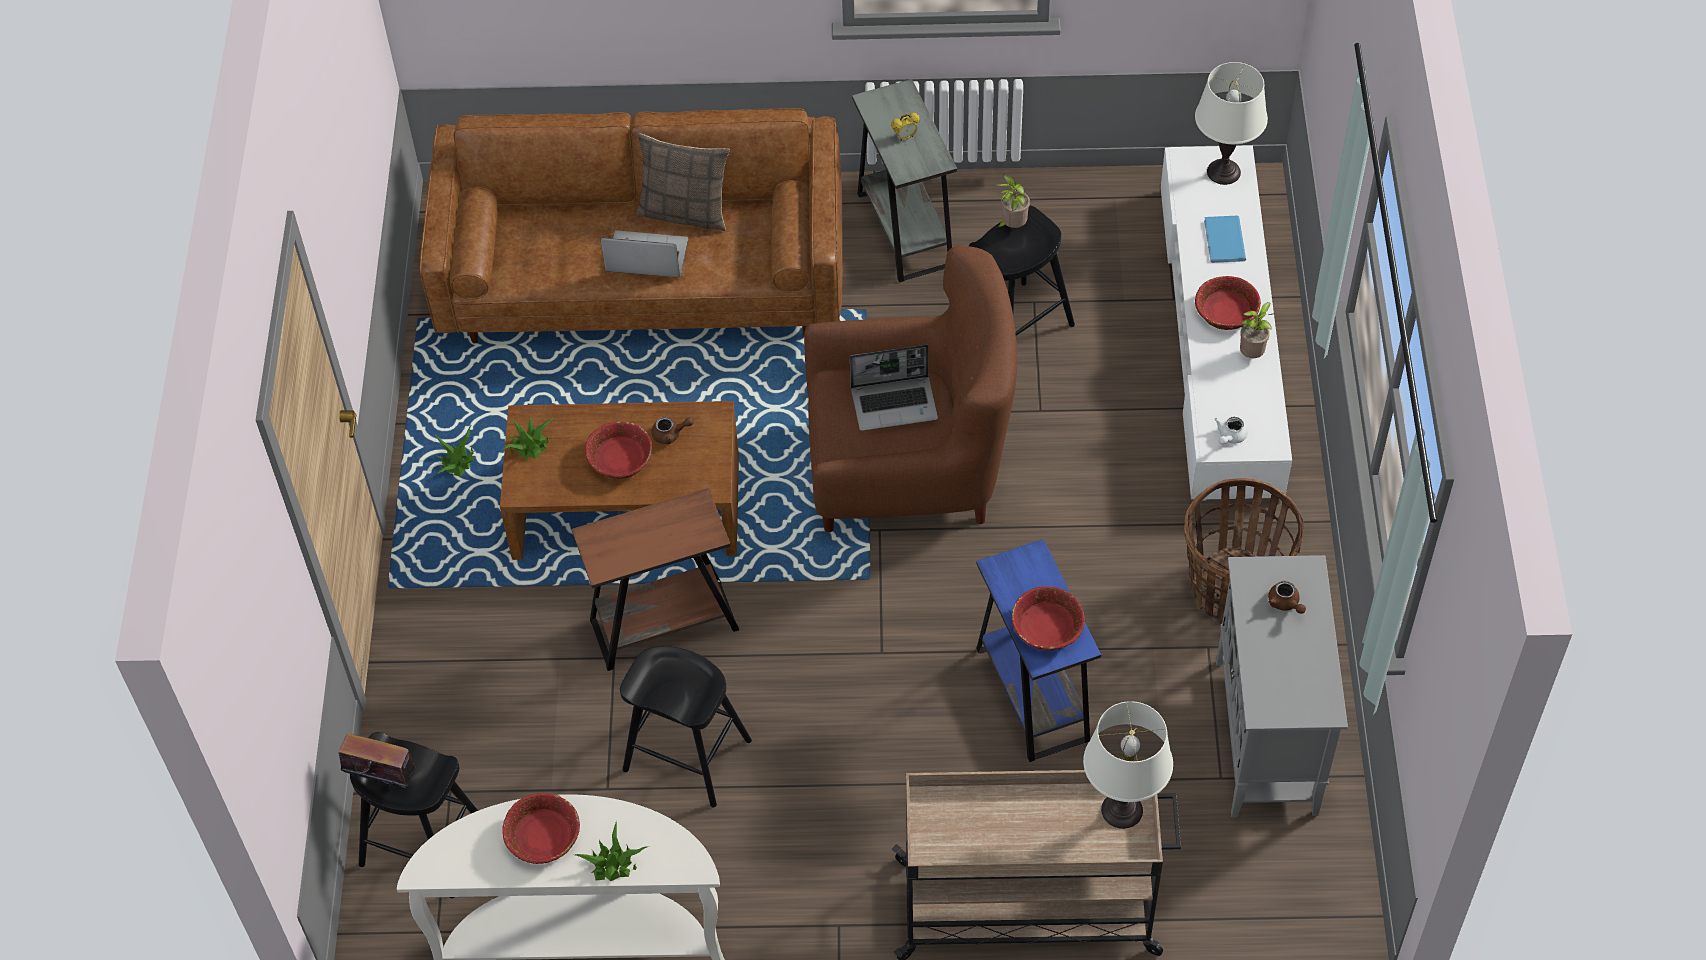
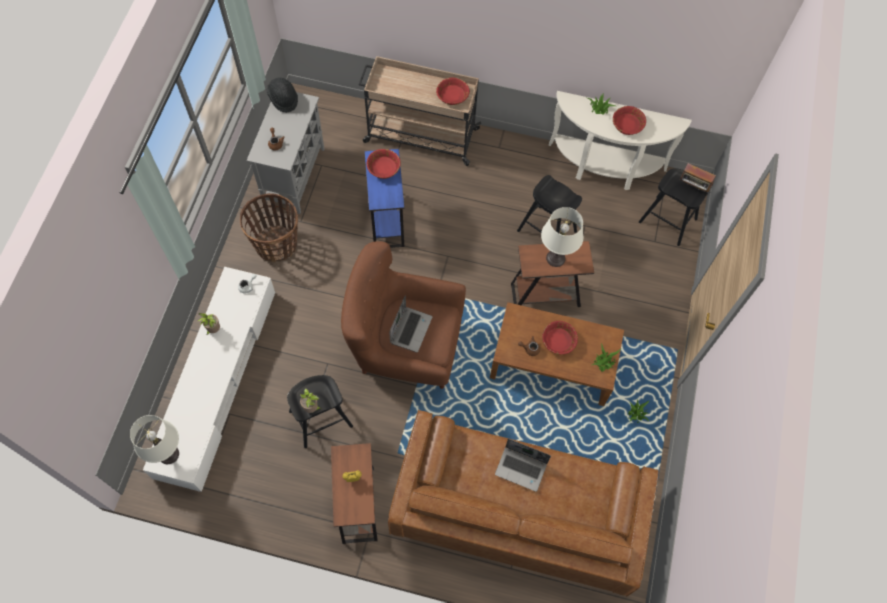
camera: 170 degrees left, 10 degrees up
(685, 212) = (492, 498): pillow -> none
(895, 403) = (410, 329): laptop -> laptop turned 105 degrees clockwise
(905, 230) = (358, 504): grey side table -> brown side table
(1121, 810) = (382, 88): white table lamp -> white table lamp (555, 258)
(1223, 241) = (193, 405): blue book -> none
(1226, 312) = (214, 359): red bowl -> red bowl (452, 96)
(1318, 703) = (283, 99): none -> black hat

